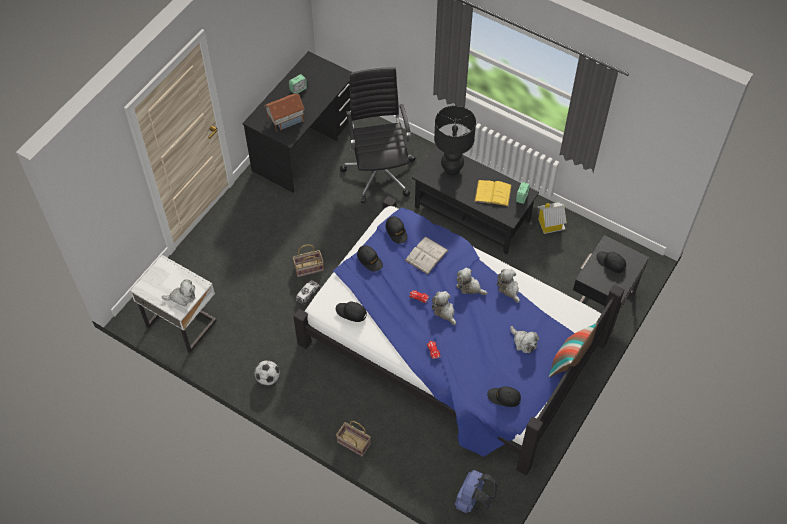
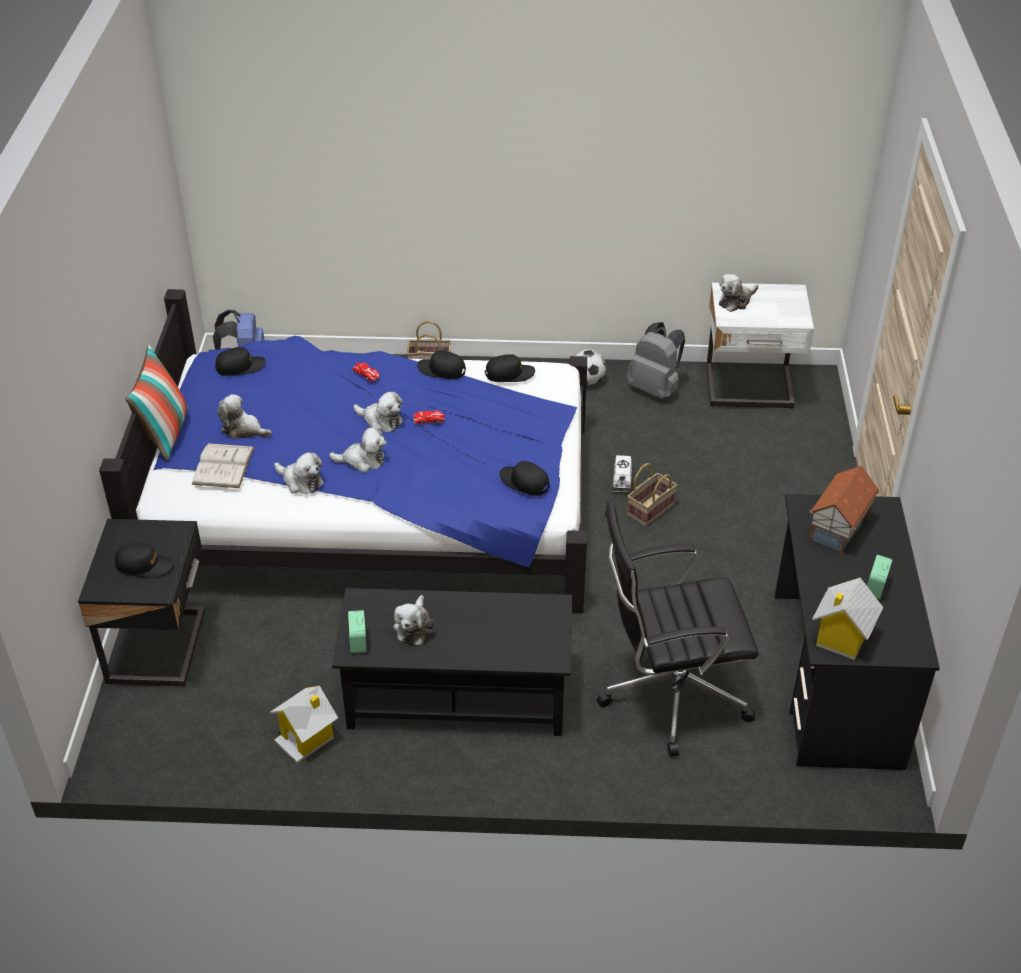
camera: 150 degrees right, 15 degrees down
(234, 351) = (655, 388): none -> grey backpack
(333, 77) = (841, 638): none -> toy house
(370, 260) = (534, 434): black cap -> black cap (441, 370)
(379, 171) = (669, 693): black office chair -> black office chair turned 120 degrees clockwise
(426, 255) = (455, 471): white book -> white book (223, 465)
(451, 168) = (514, 637): black table lamp -> none
(493, 193) = (414, 627): yellow book -> plush toy

